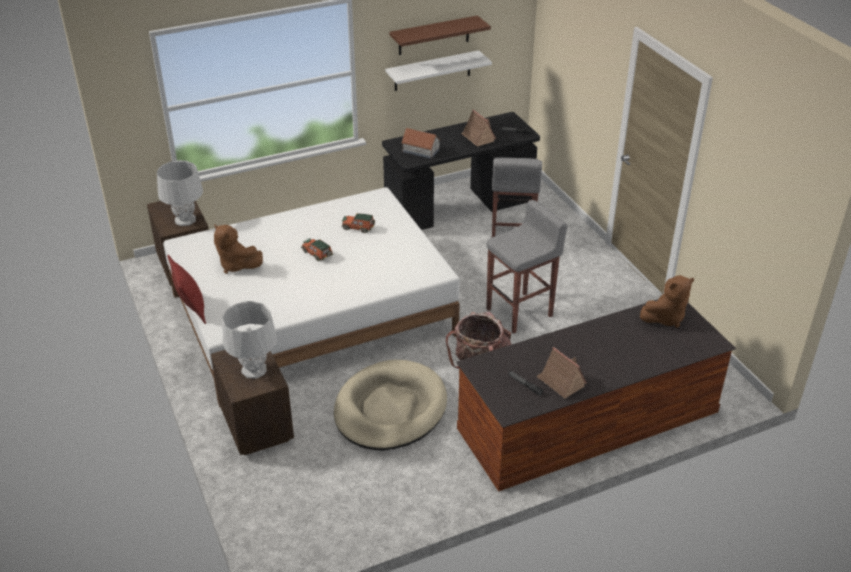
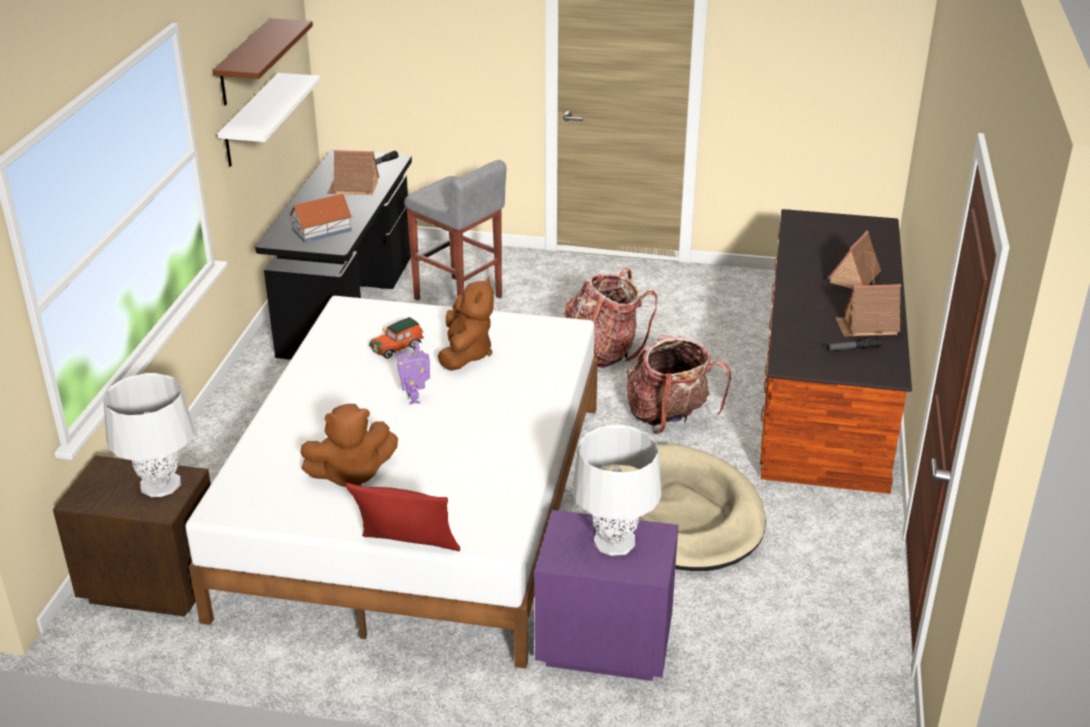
camera: 55 degrees left, 5 degrees down
(257, 426) = (602, 644): brown nightstand -> purple nightstand
(317, 254) = (415, 398): toy car -> toy robot
(520, 312) = (603, 351): grey stool -> backpack
(620, 356) = (854, 277): none -> toy house
(665, 318) = (816, 231): brown plush toy -> brown plush toy (466, 354)

